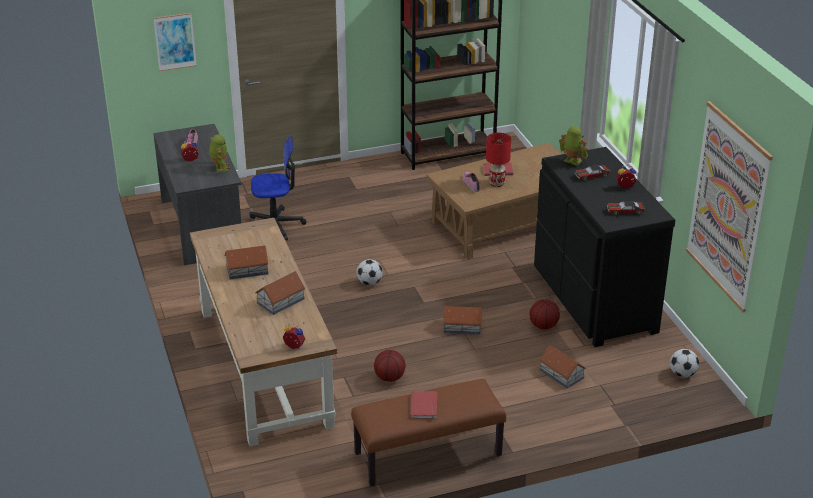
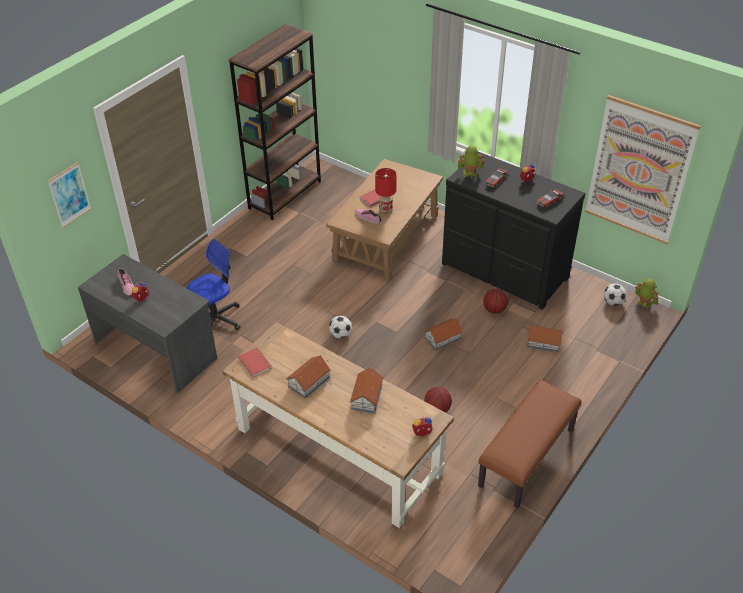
camera: 35 degrees left, 10 degrees up
(220, 168) = (176, 295): toy robot -> toy robot (643, 304)
(425, 406) = (531, 426): red book -> red book (256, 362)

